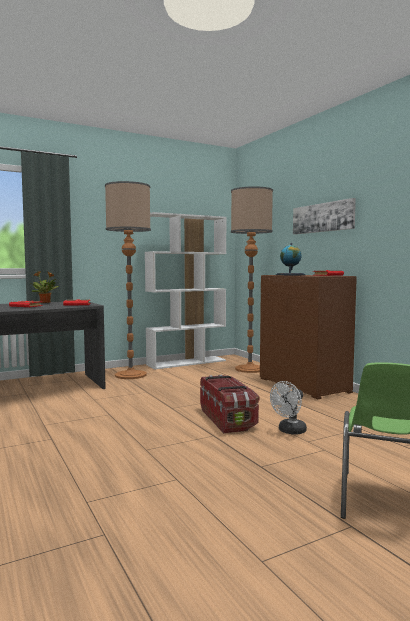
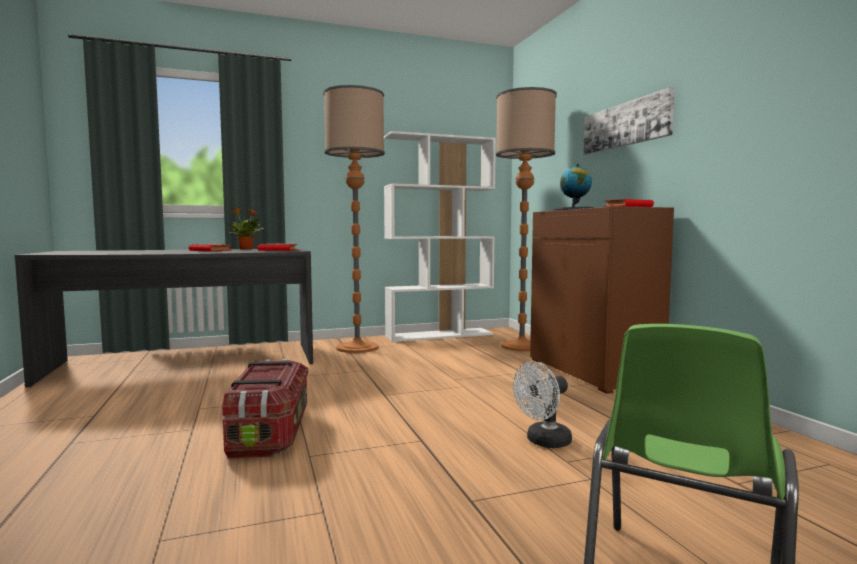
camera: 10 degrees right, 0 degrees up
(227, 419) = (455, 416): storage box -> storage box (270, 432)

